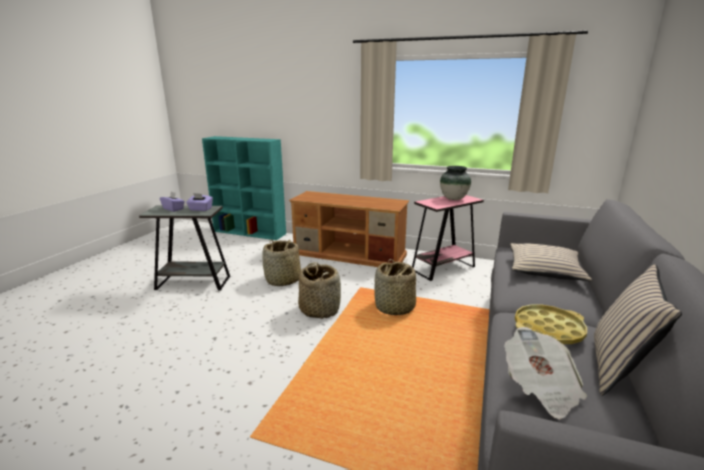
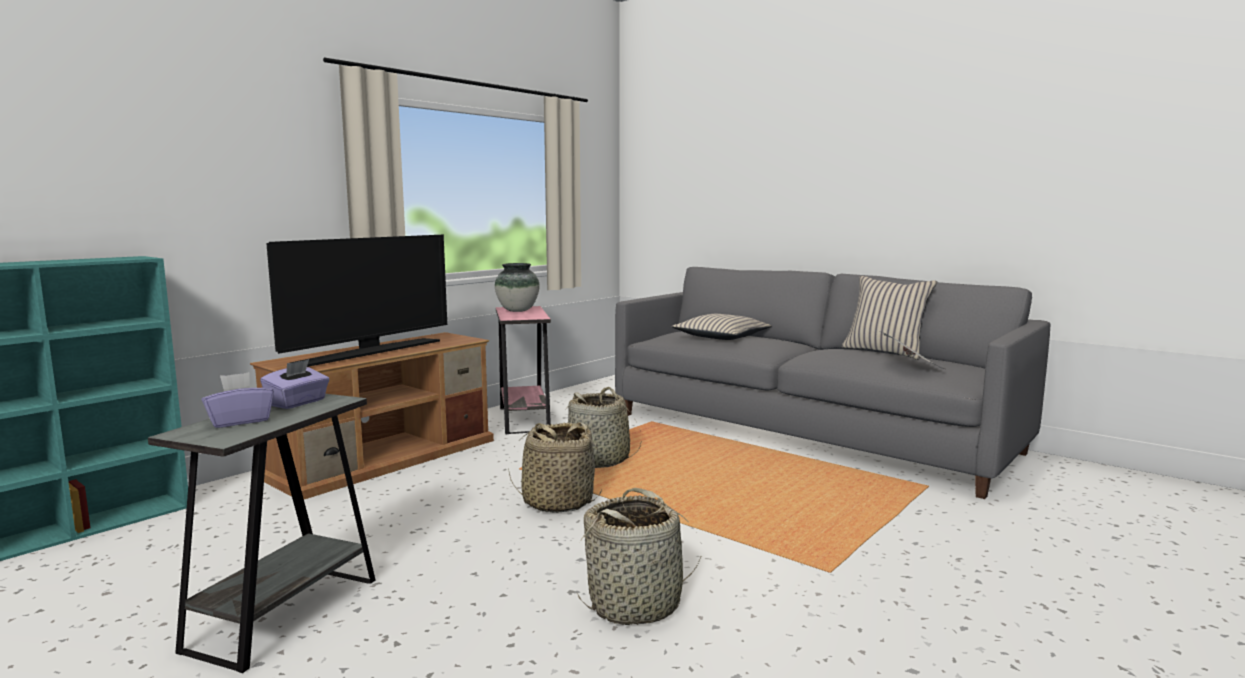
camera: 70 degrees left, 10 degrees down
(283, 280) = (414, 518): basket -> basket (636, 604)
(341, 200) = (370, 352): none -> television
(548, 329) = (836, 351): yellow tray -> none

